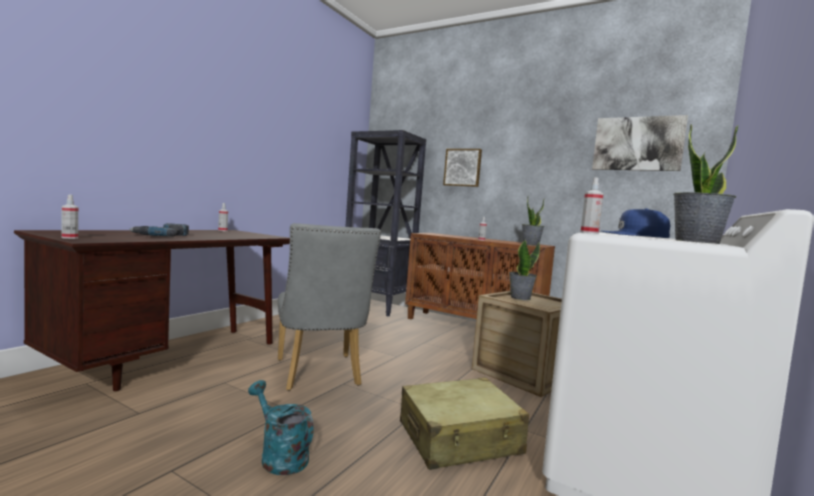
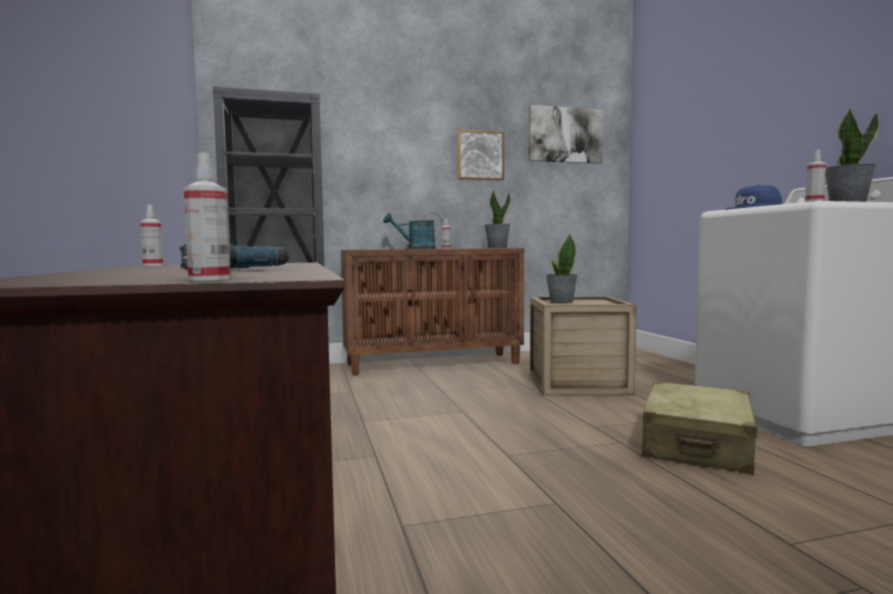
camera: 45 degrees left, 0 degrees up
(279, 456) = (684, 539): turquoise watering can -> turquoise watering can (416, 249)
(319, 375) = (464, 460): grey chair -> none
(463, 167) = (377, 156): picture -> picture (480, 155)

